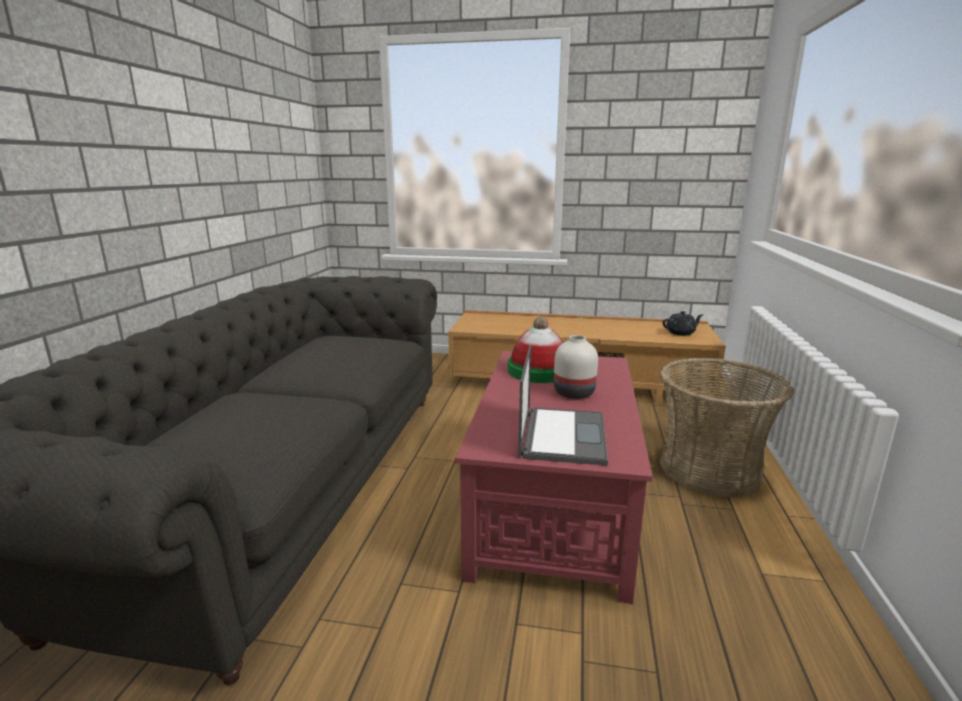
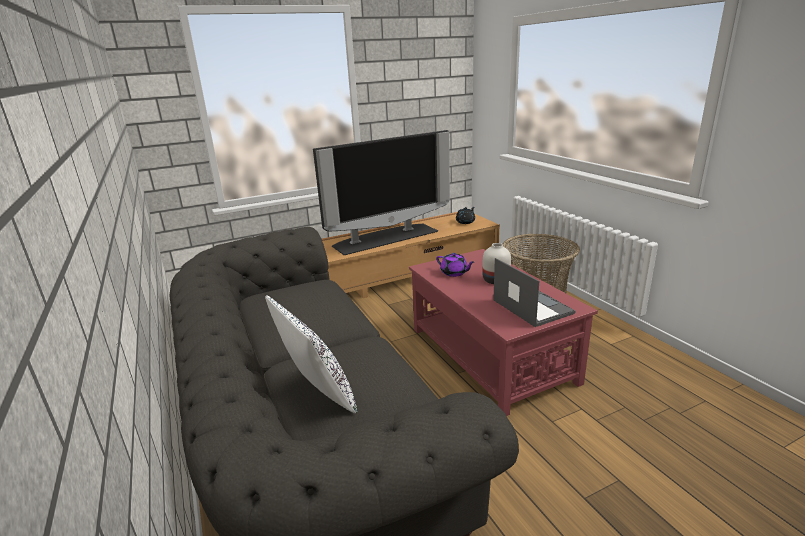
camera: 35 degrees left, 5 degrees up
(194, 421) = (317, 392): none -> white pillow
(539, 371) = (454, 273): hat -> purple teapot
(552, 326) = (385, 238): none -> television

